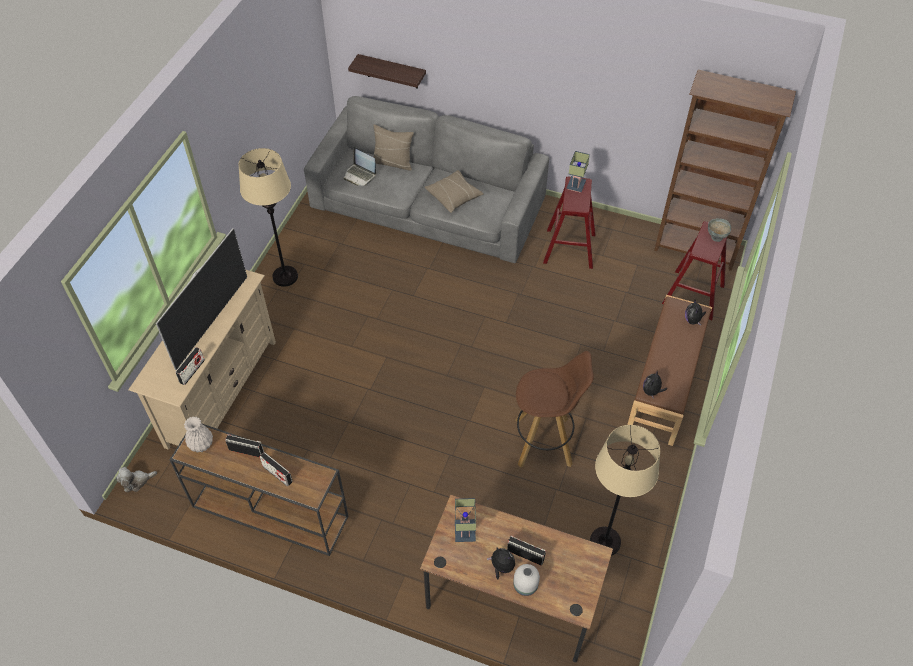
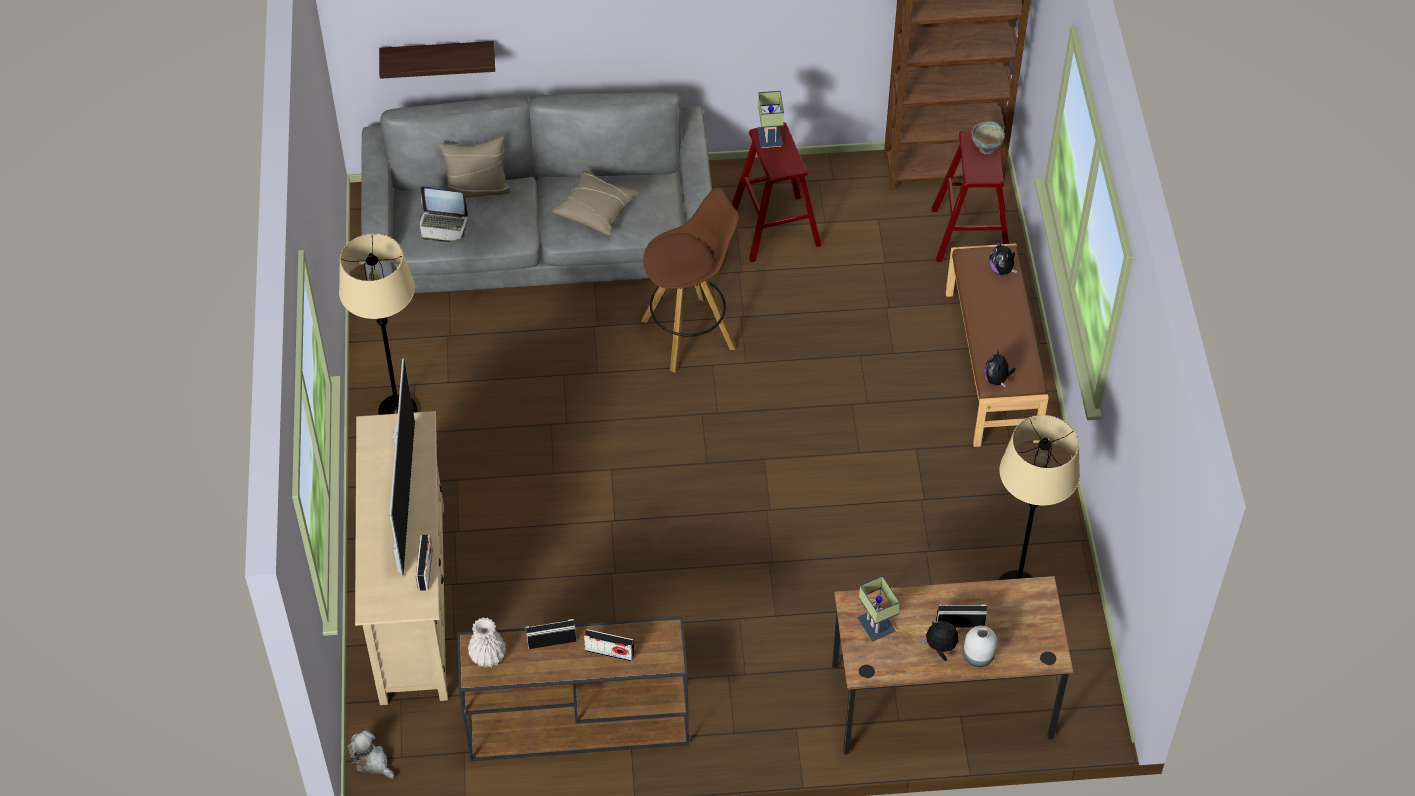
camera: 25 degrees left, 0 degrees up
(136, 481) = (372, 761): plush toy -> plush toy turned 90 degrees clockwise
(545, 442) = (880, 499): brown stool -> brown stool (690, 333)

